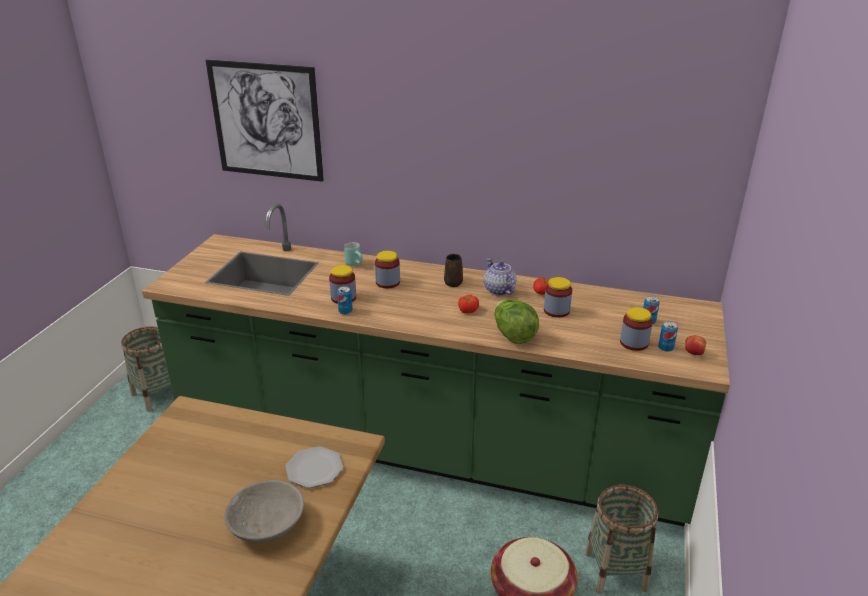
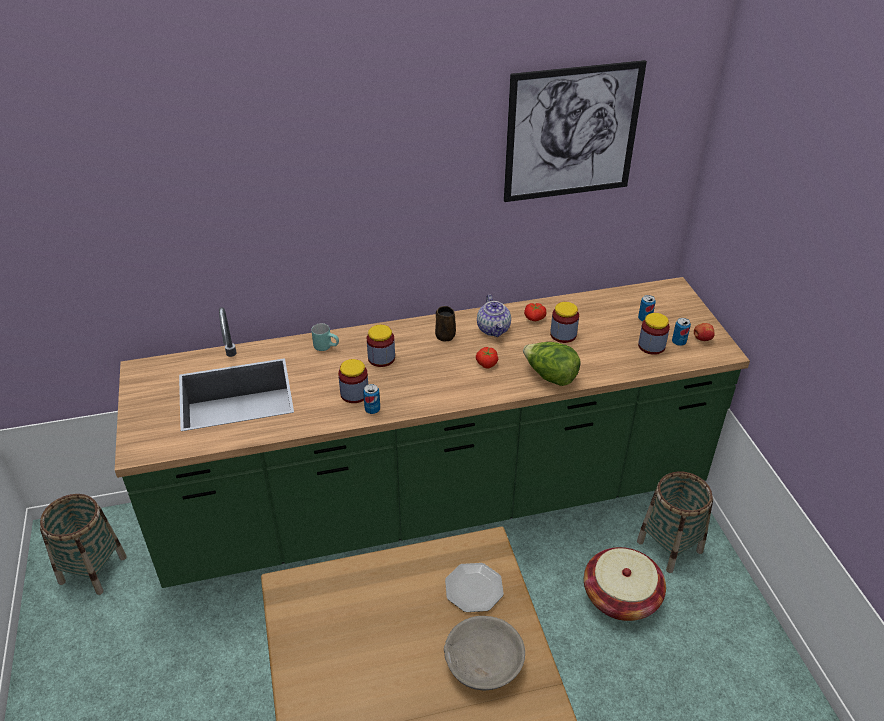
camera: 30 degrees left, 10 degrees up
(266, 121) = (182, 215): picture -> picture (572, 133)
(498, 290) = (494, 329): teapot -> teapot turned 135 degrees counterclockwise

